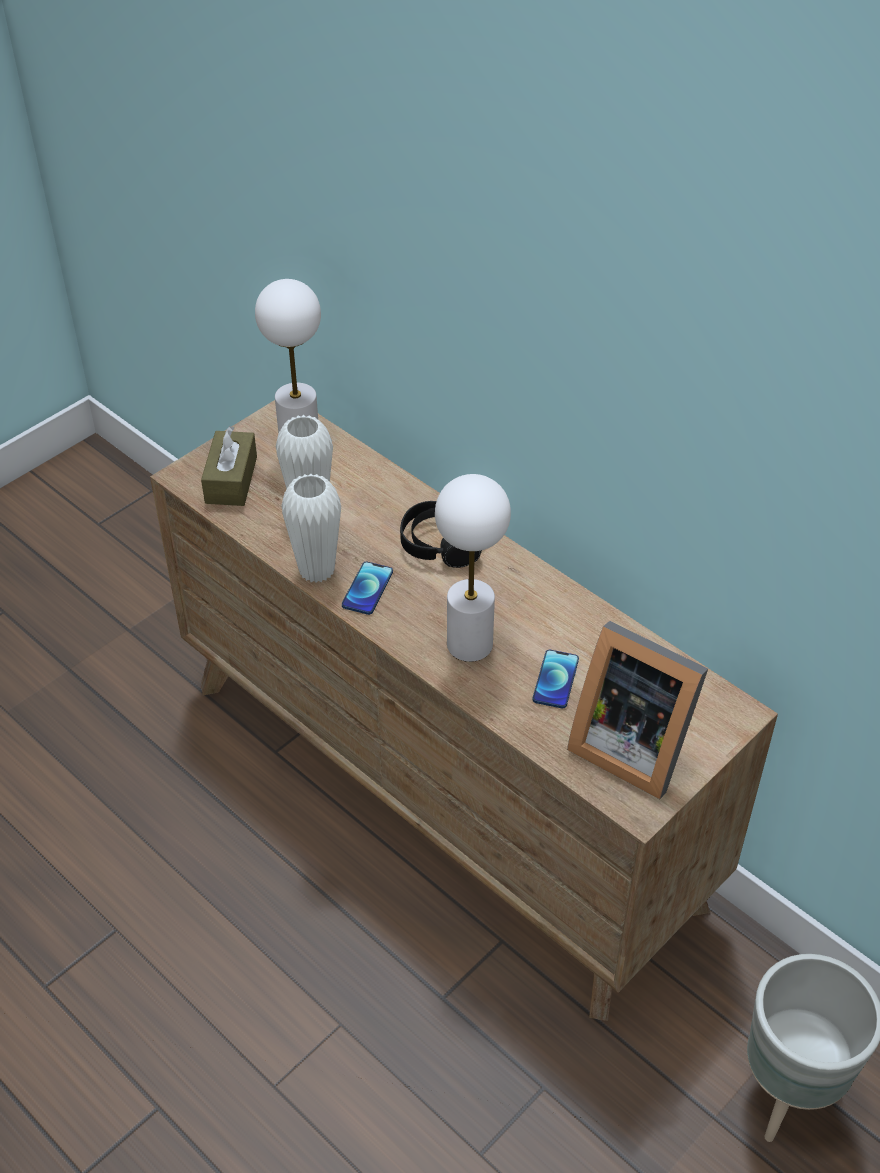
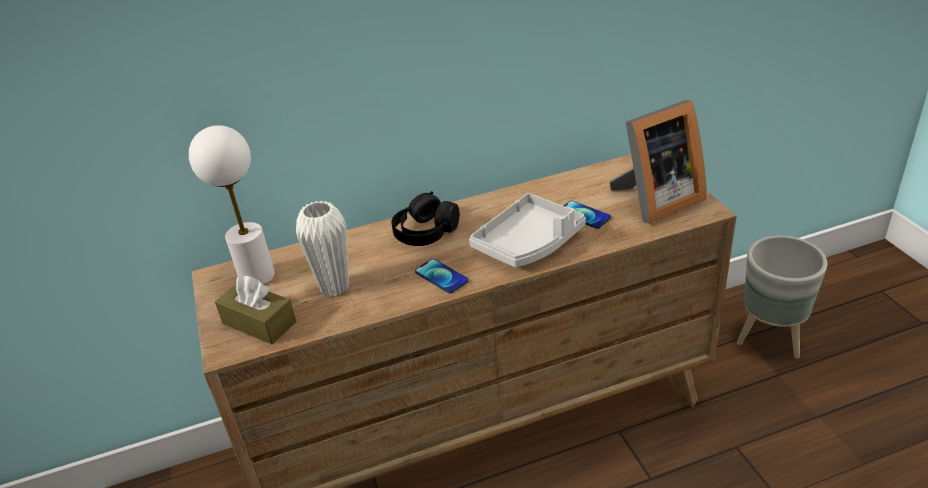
camera: 60 degrees left, 10 degrees down
(316, 570) = (401, 298): white vase -> none
(469, 644) = (529, 243): white table lamp -> grey tray

